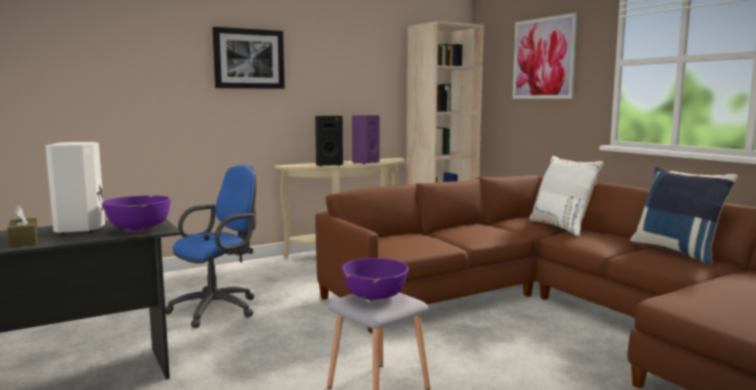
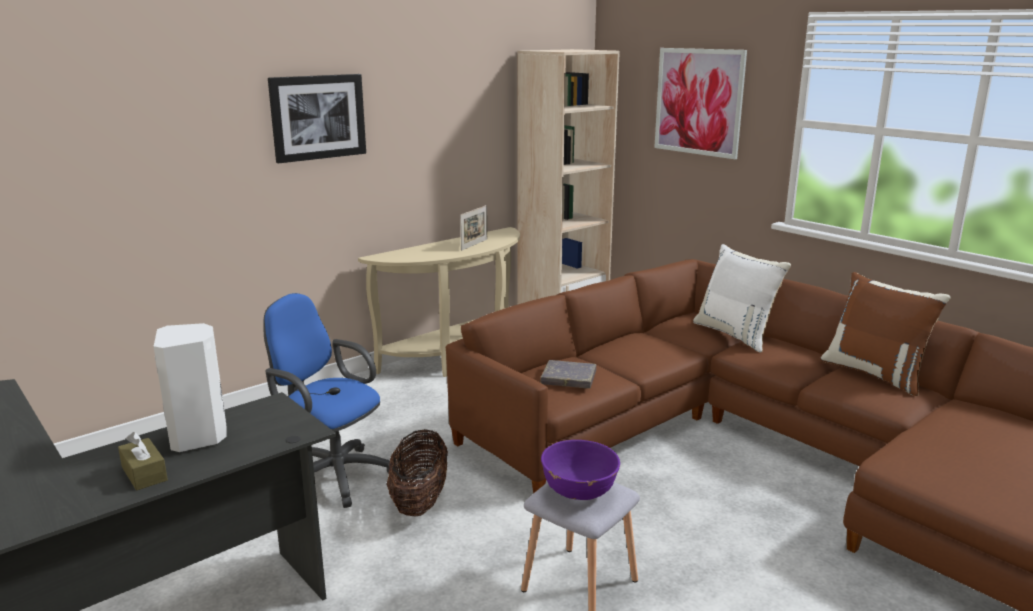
camera: 10 degrees left, 10 degrees up
(139, 229) = (278, 431): purple bowl -> none
(219, 309) = (332, 475): blue office chair -> blue office chair turned 90 degrees counterclockwise
(276, 328) = (419, 501): none -> basket
(328, 165) = (431, 254): black speaker -> none
(364, 162) = (474, 244): purple speaker -> picture frame
(407, 241) = (568, 378): none -> grey book
(677, 251) = (875, 374): blue pillow -> brown pillow

